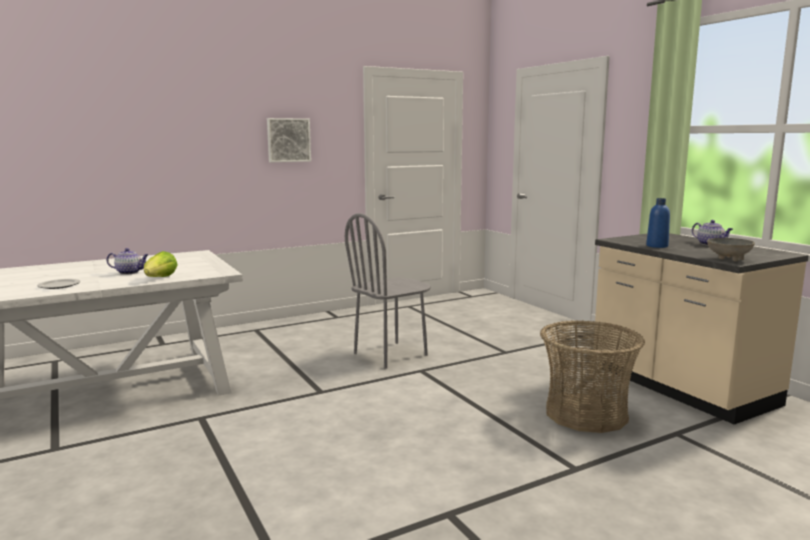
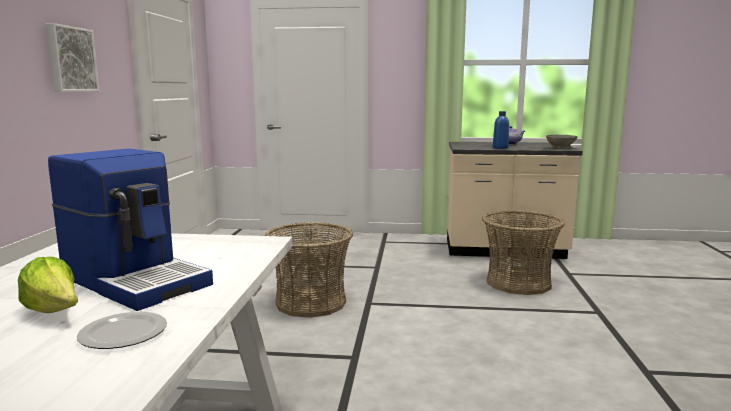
camera: 55 degrees left, 0 degrees up
(130, 272) = (137, 280): teapot -> coffee machine
(160, 278) = (229, 269): lettuce -> lettuce (55, 312)
(391, 354) = (310, 303): grey chair -> basket

